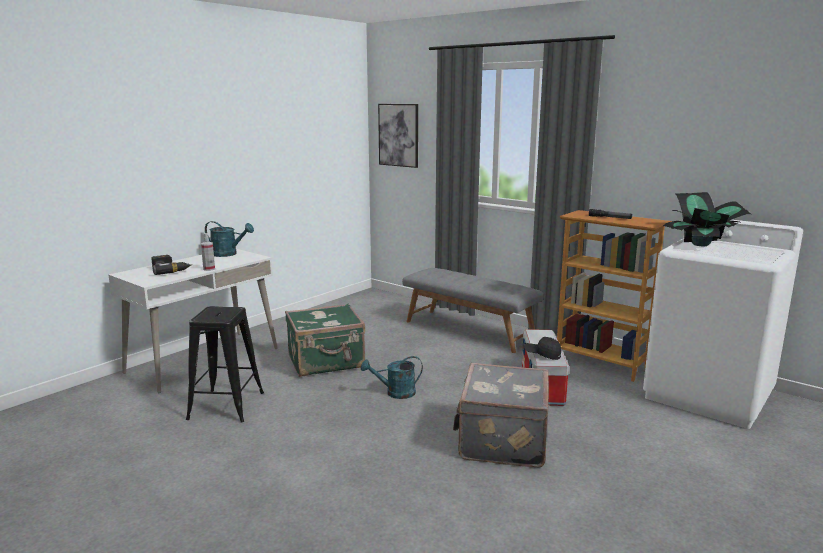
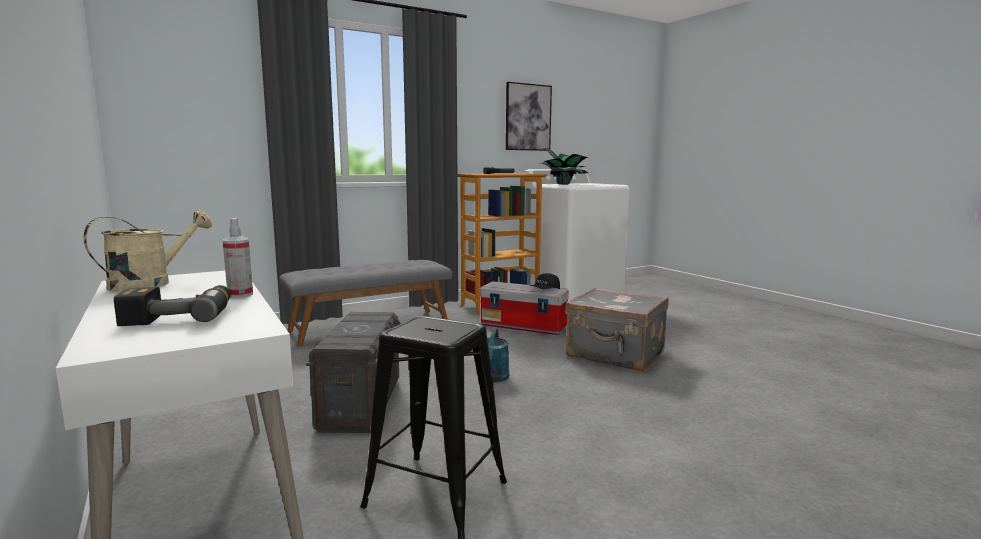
camera: 70 degrees left, 5 degrees down
(228, 254) = (151, 283): turquoise watering can -> beige watering can
(326, 362) = (361, 403): green suitcase -> grey storage box
(398, 135) = (173, 99): picture -> picture (528, 117)

